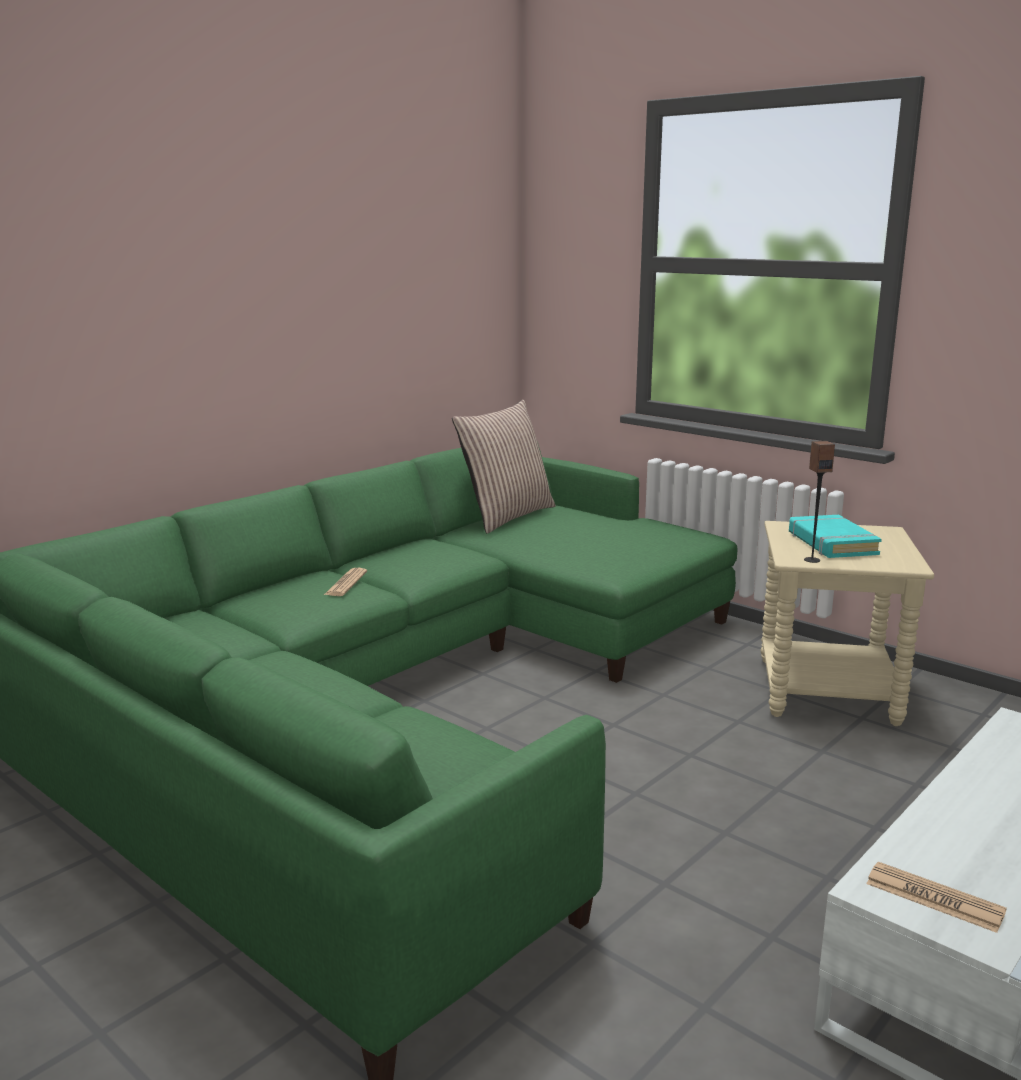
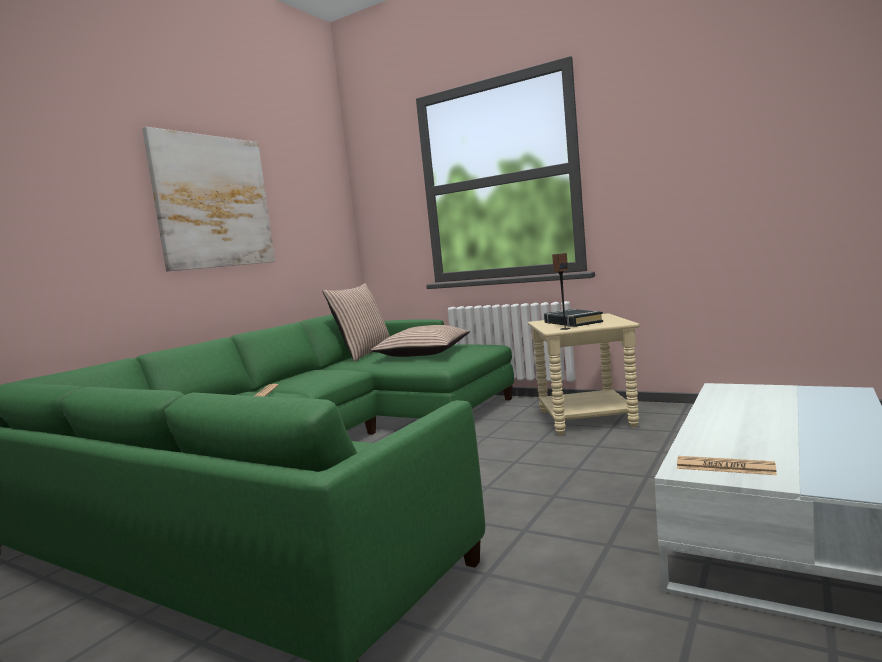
camera: 10 degrees left, 10 degrees down
(301, 270) = (213, 202): none -> picture
(594, 535) = (423, 353): none -> pillow
(831, 543) = (572, 322): turquoise book -> black book

